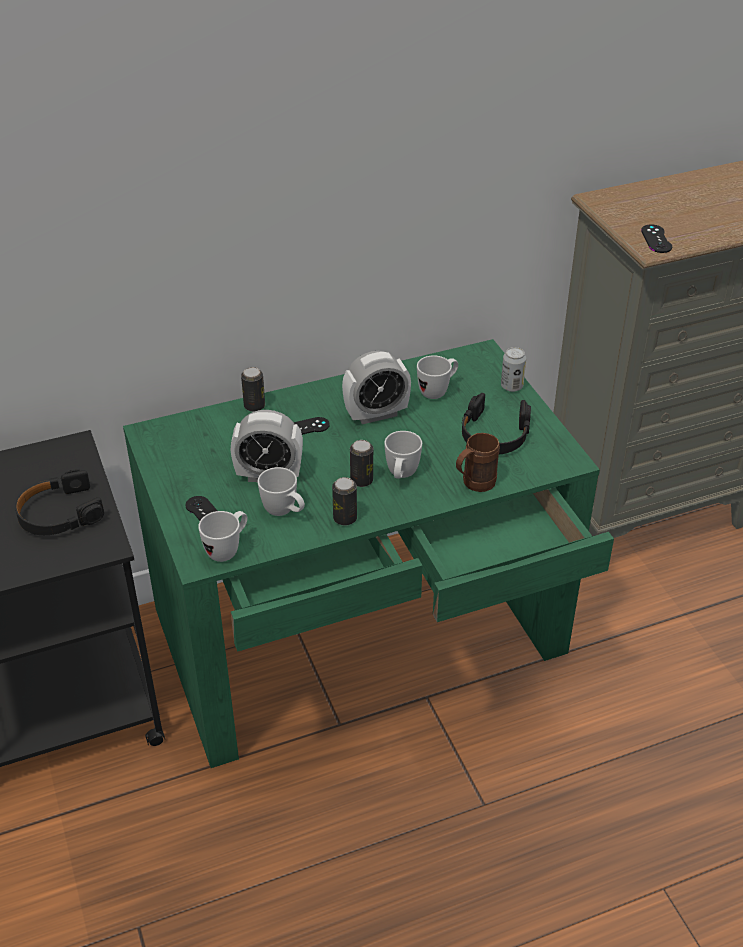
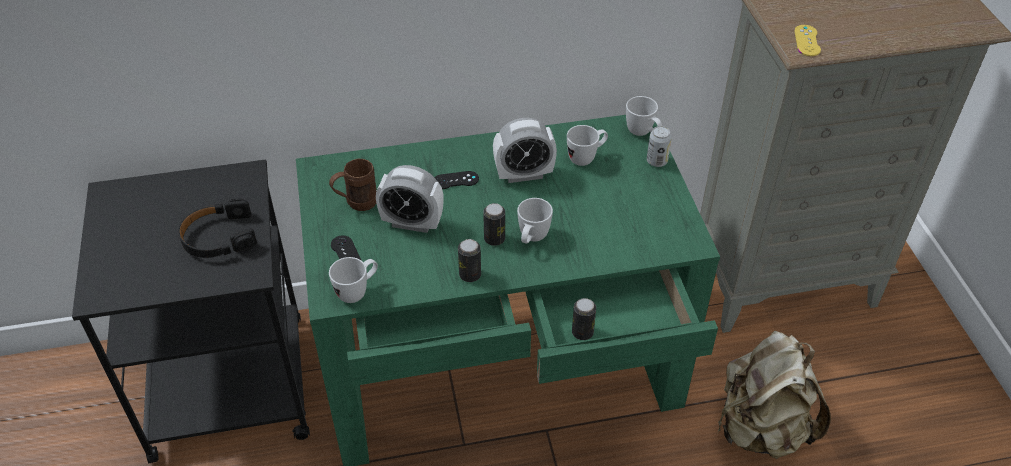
camera: 10 degrees right, 5 degrees up
(254, 406) = (416, 153): can -> can (582, 332)
(284, 512) = (417, 261): white mug -> white mug (643, 133)
(473, 485) = (596, 257): brown mug -> brown mug (355, 204)
(494, 434) = (628, 208): black headphones -> none
(652, 663) = (761, 428): none -> beige backpack
(656, 239) = (807, 41): black game controller -> yellow game controller

